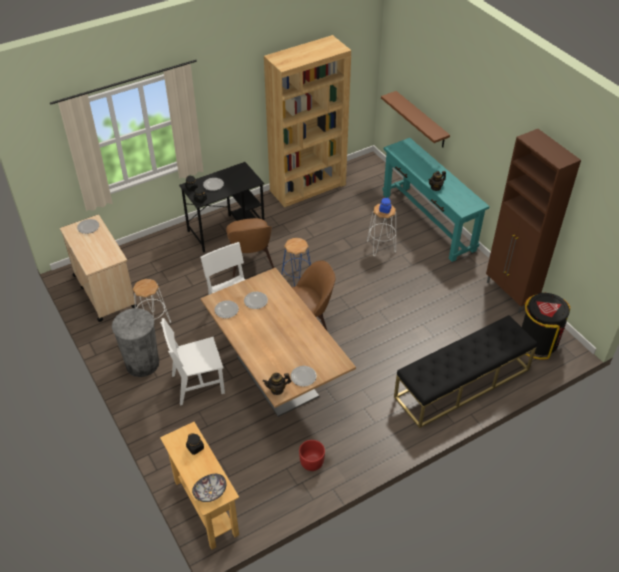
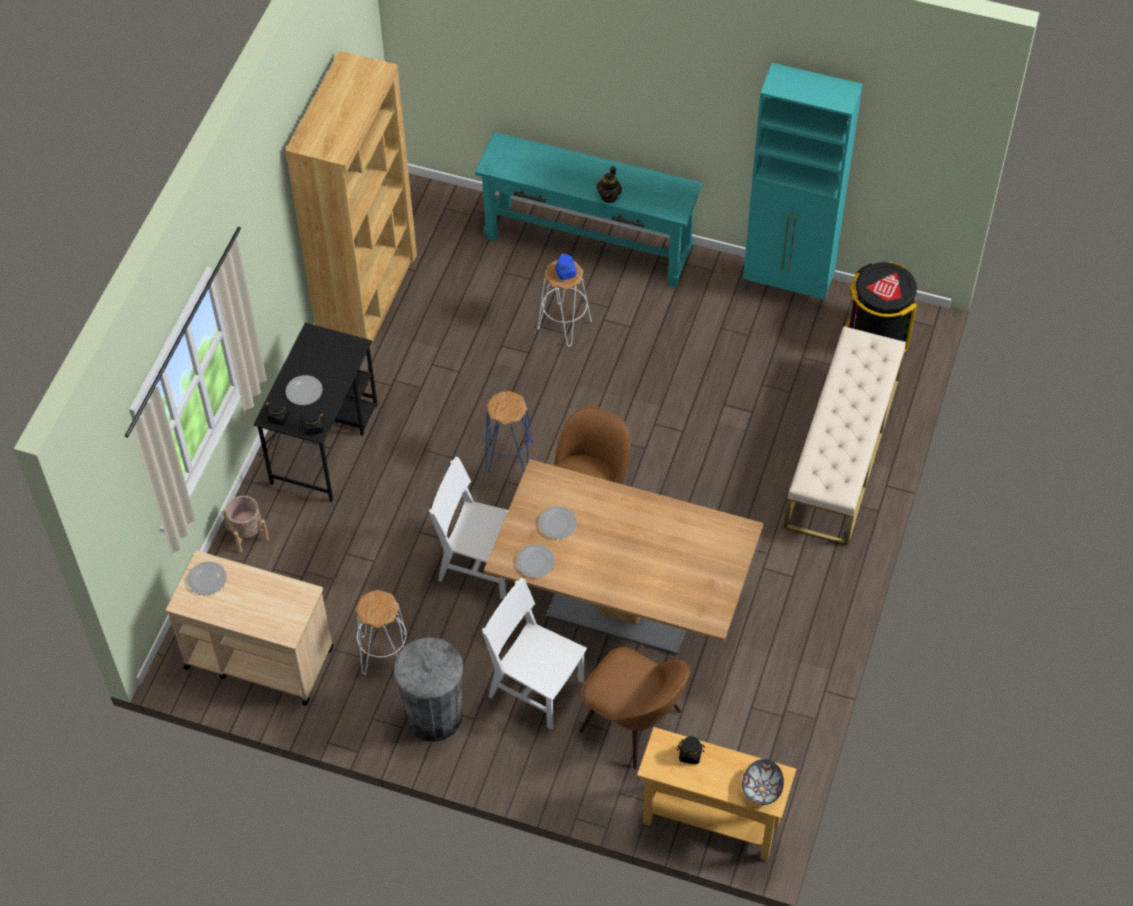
camera: 40 degrees left, 10 degrees up
(157, 243) = (248, 534): none -> beige planter
(198, 384) = (536, 688): white chair -> white chair turned 90 degrees clockwise
(251, 262) = (416, 470): brown chair -> brown chair (634, 724)
(277, 389) = (707, 617): teapot -> none
(303, 377) = (719, 579): plate -> none
(311, 462) = (772, 679): red planter -> none
(421, 120) = (512, 100): brown shelf -> none
(462, 383) = (842, 453): black bench -> beige bench
(510, 294) = (788, 287): brown cabinet -> turquoise cabinet

